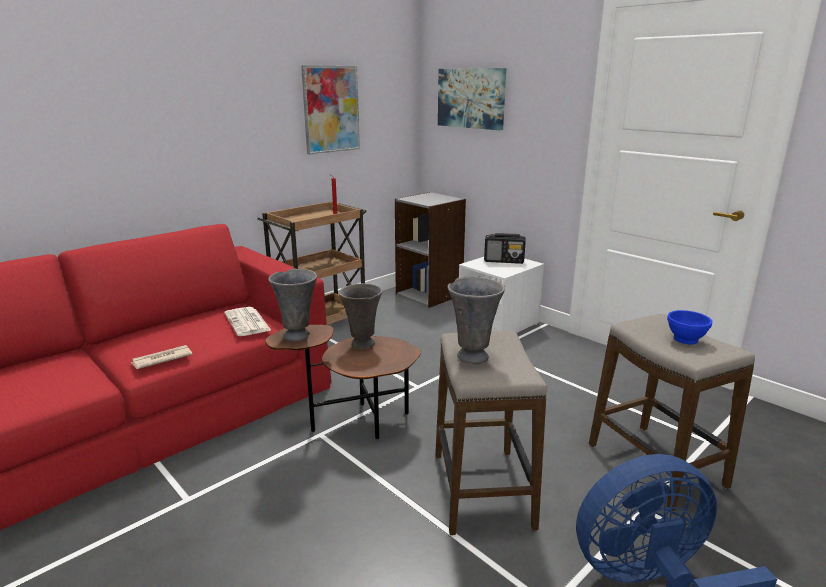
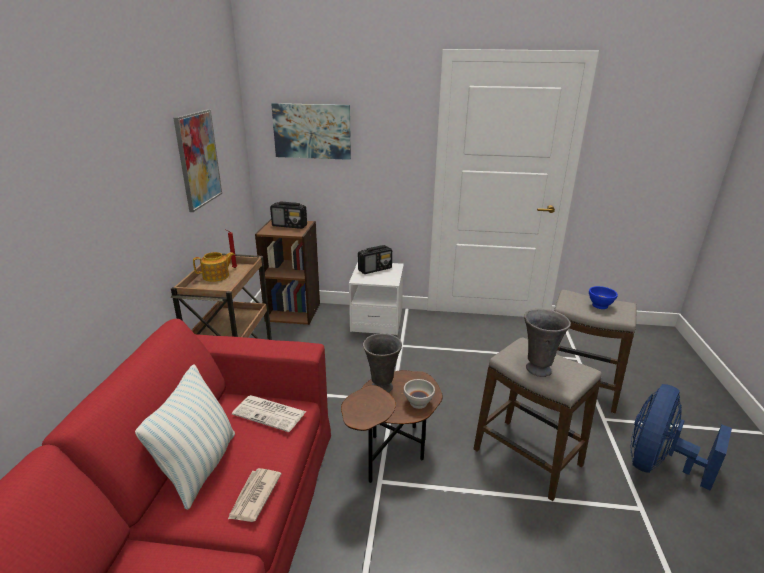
camera: 40 degrees left, 5 degrees up
(162, 332) = (200, 467): none -> pillow
(298, 335) = (366, 407): grey vase -> none
(312, 216) = (216, 276): none -> teapot
(372, 365) = (418, 403): none -> white bowl
(429, 294) = (293, 312): grey bookcase -> brown bookcase
(434, 198) = (290, 226): none -> radio

